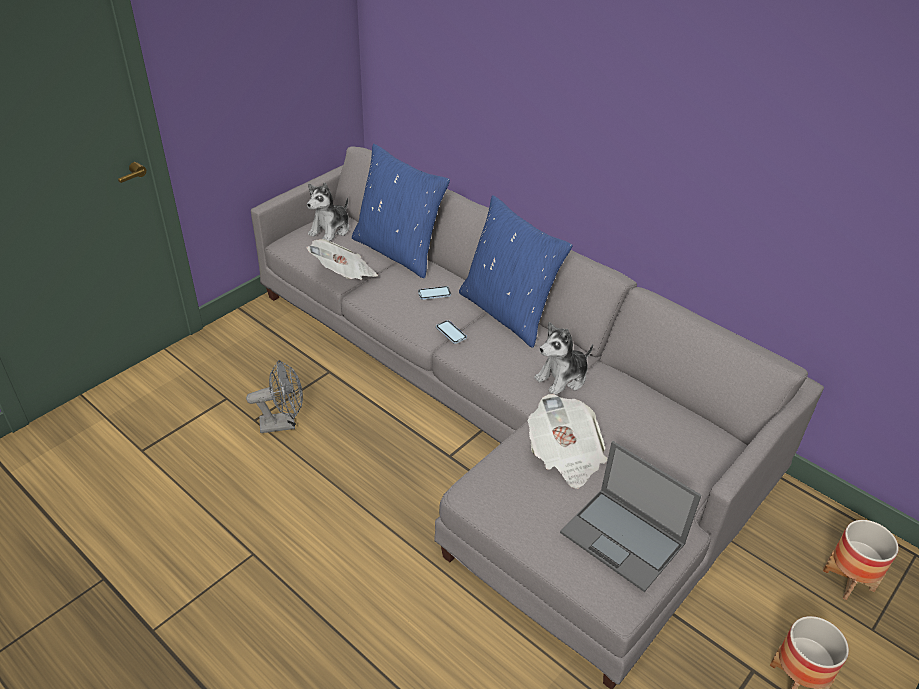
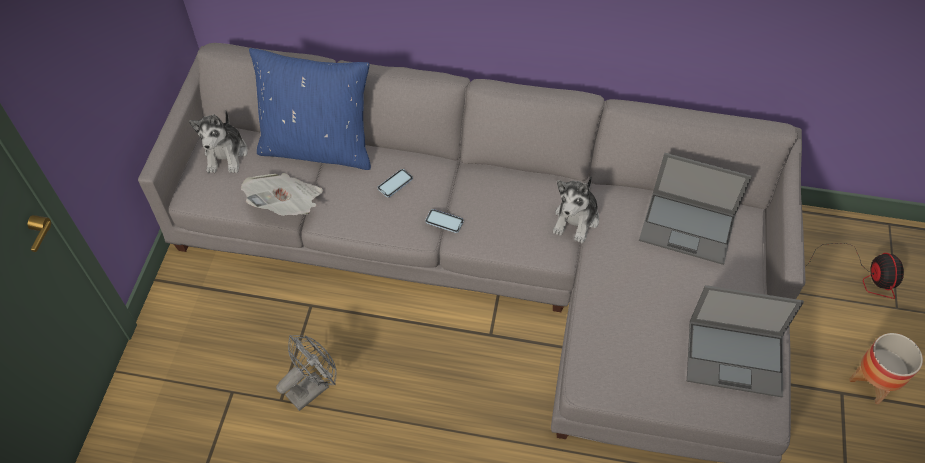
camera: 30 degrees left, 15 degrees up
(508, 312) = (478, 170): blue pillow -> none
(565, 456) = (638, 303): newspaper -> none
(659, 424) = (688, 227): none -> laptop
(848, 580) = (859, 274): planter -> fan

